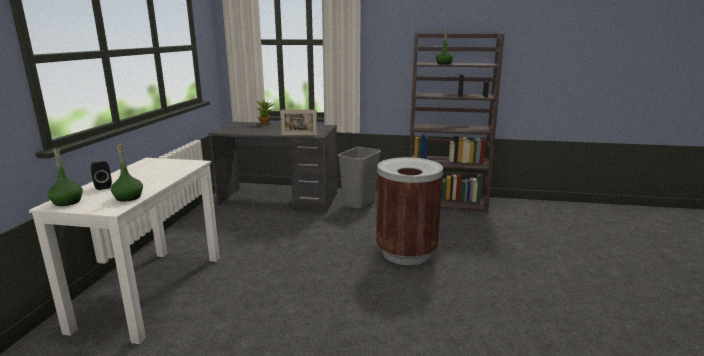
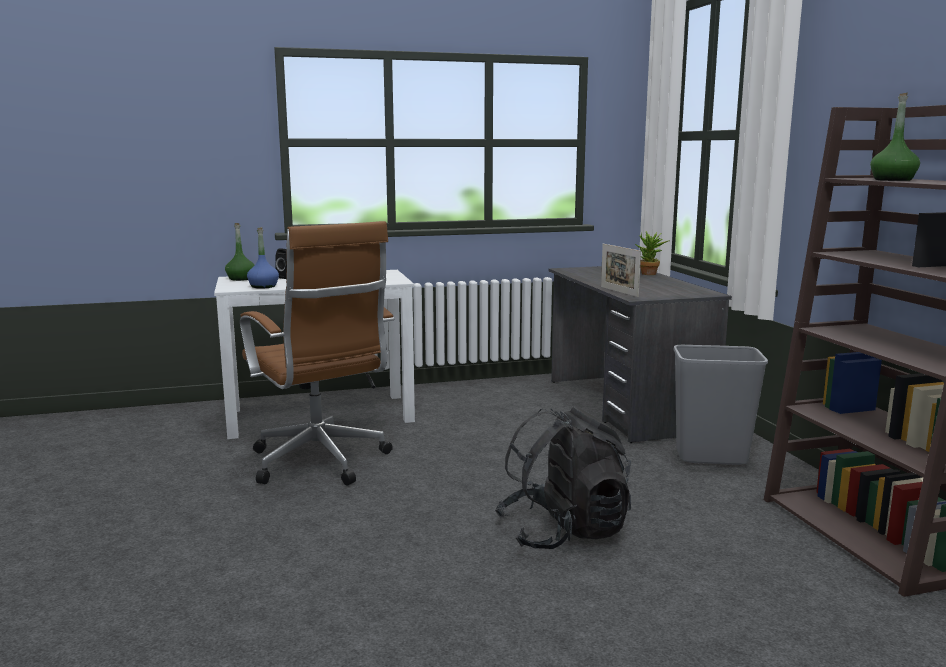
camera: 65 degrees right, 5 degrees down
(128, 197) = (263, 286): green bottle -> blue bottle
(248, 305) = (321, 463): none -> brown office chair
(406, 253) = (563, 532): brown trash can -> black backpack

